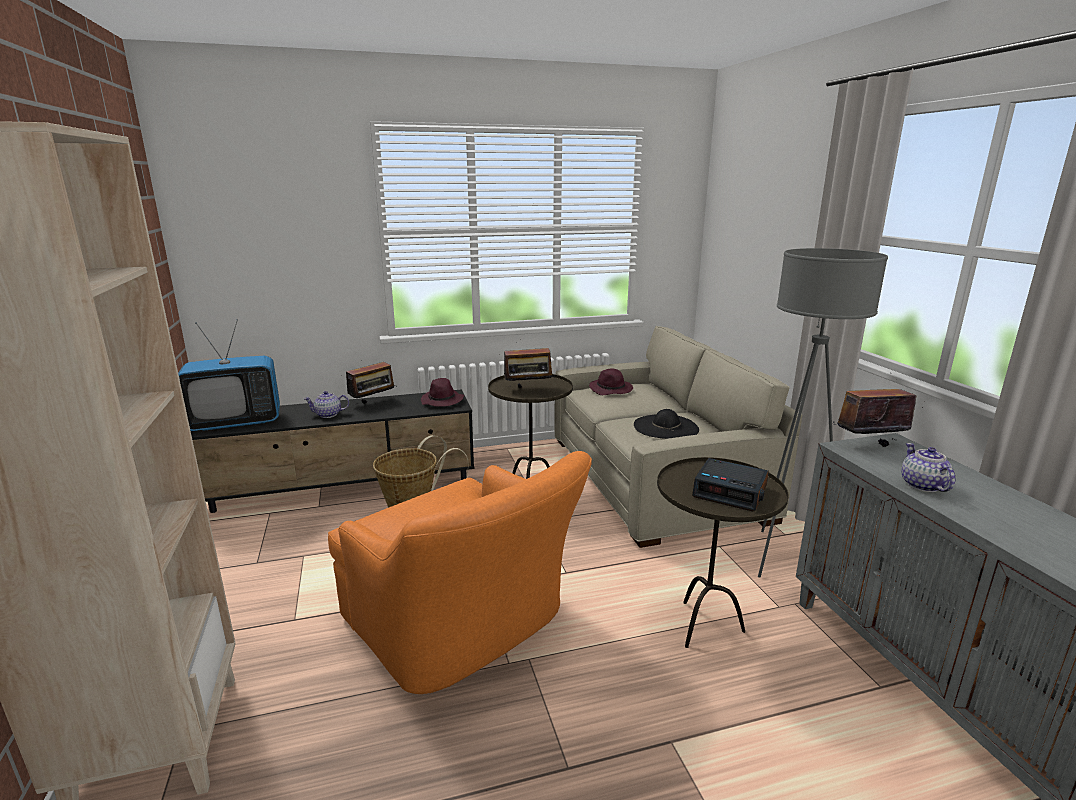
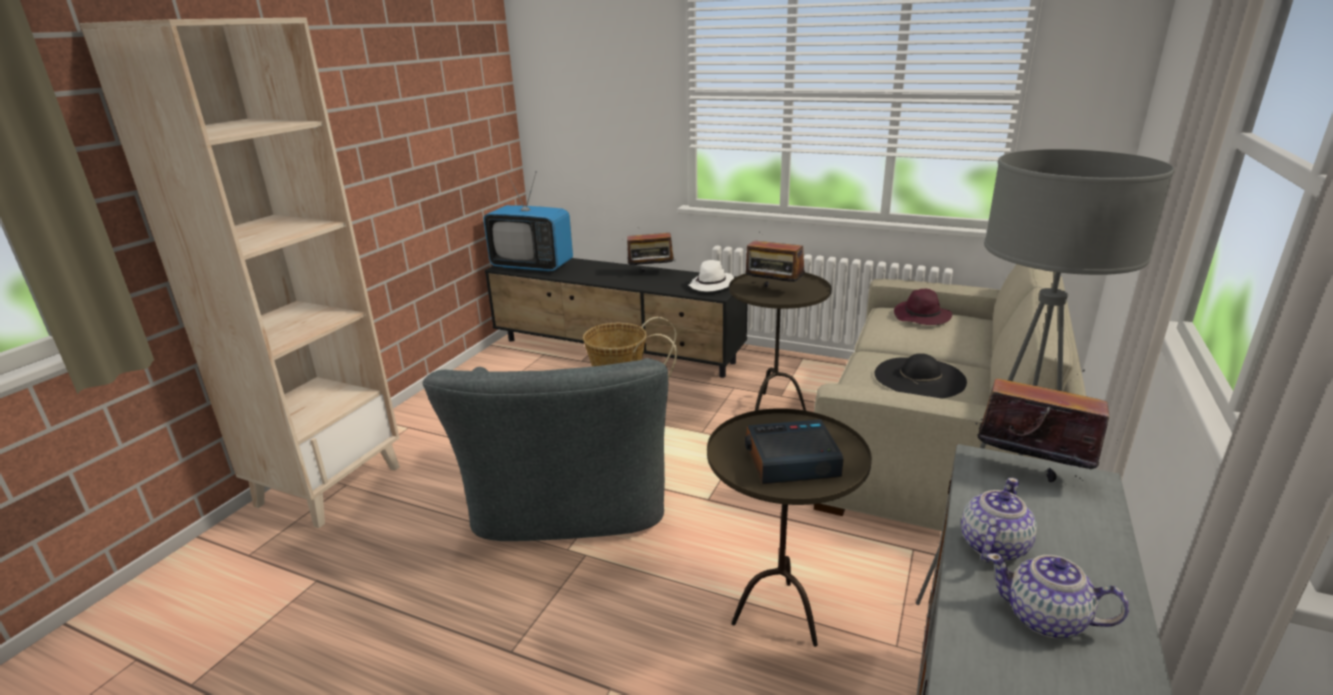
camera: 40 degrees right, 5 degrees up
(328, 415) = (602, 275): teapot -> teapot (1046, 619)
(442, 401) = (712, 286): purple hat -> white hat
(464, 626) = (570, 503): orange armchair -> grey armchair
(730, 492) = (790, 461): alarm clock -> alarm clock turned 105 degrees clockwise

